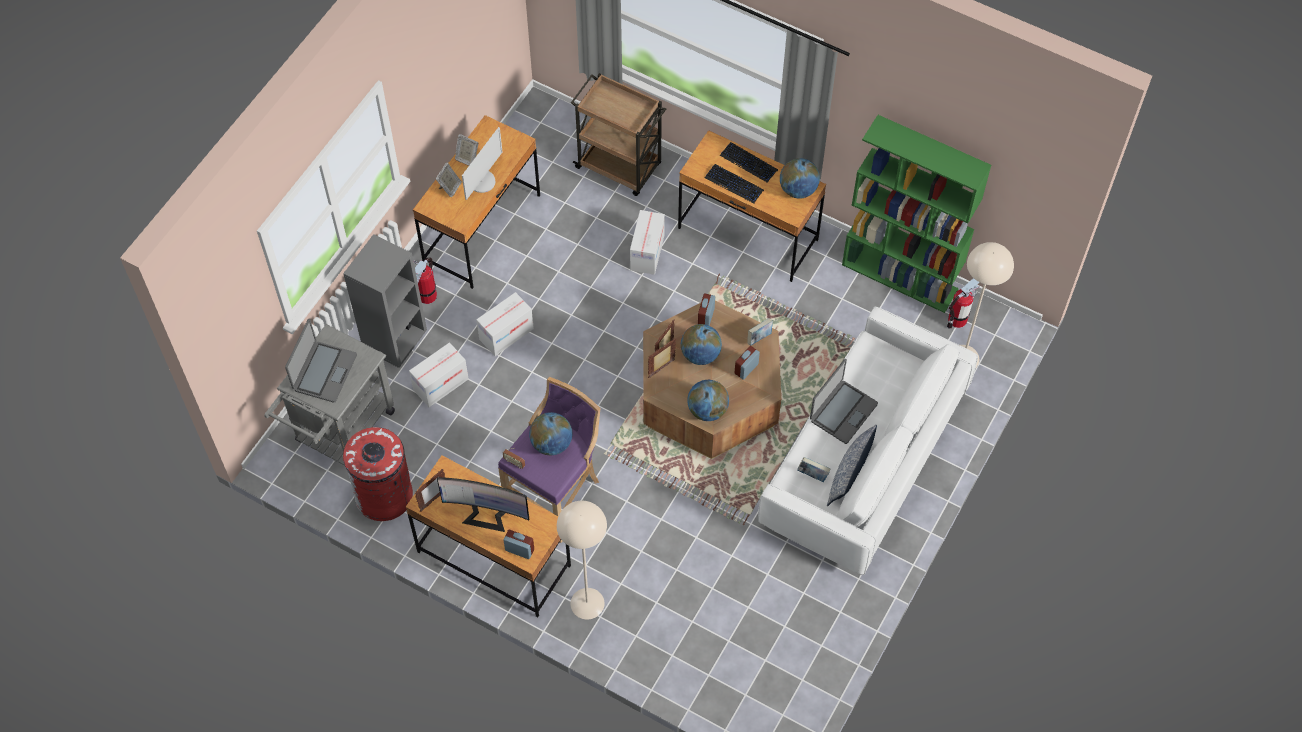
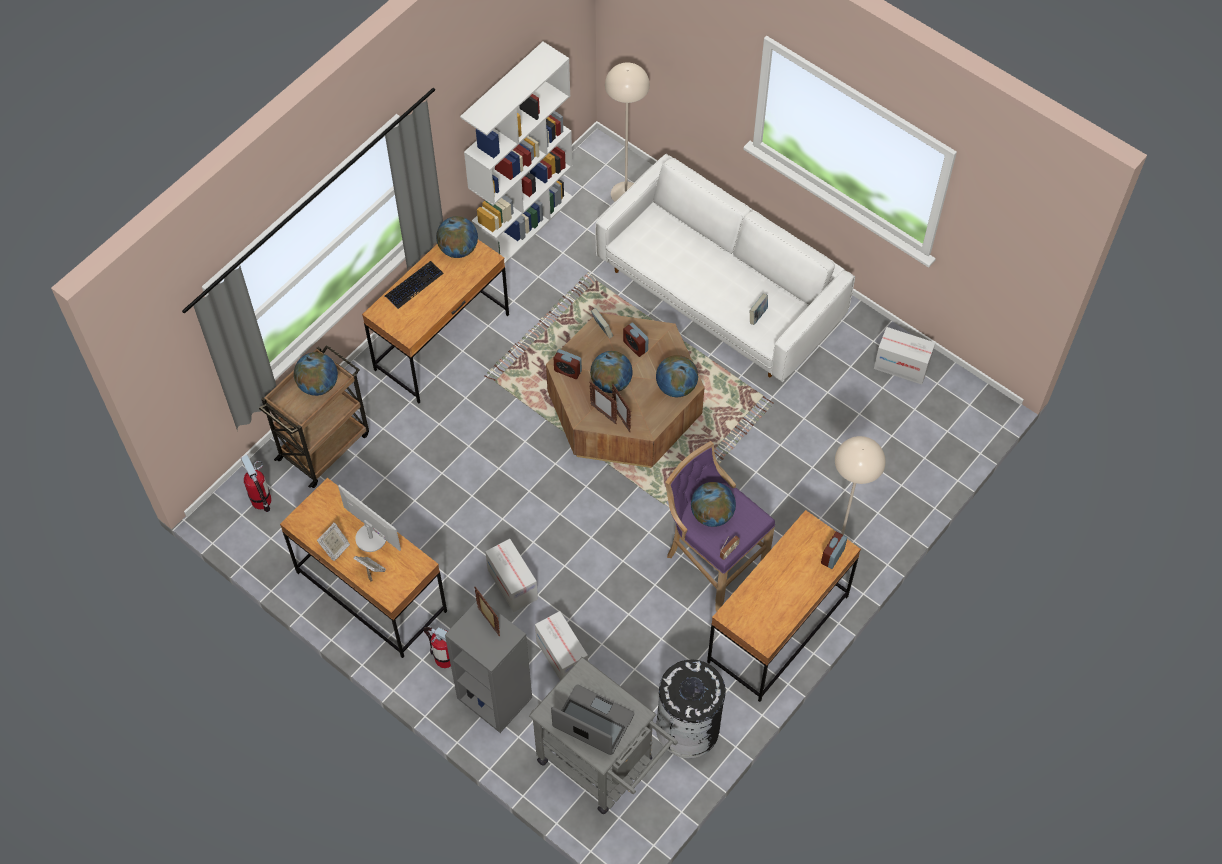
camera: 80 degrees left, 0 degrees up
(384, 495) = (688, 728): red trash can -> black trash can
(433, 500) = (765, 630): picture frame -> picture frame (488, 622)
(487, 514) = (788, 581): monitor -> none
(625, 112) = (318, 385): none -> globe
(647, 253) = (442, 436): cardboard box -> cardboard box (901, 366)
(734, 184) = (437, 302): keyboard -> none
(843, 412) = (694, 278): laptop -> none
(849, 472) = (760, 286): pillow -> none
(900, 276) = (524, 224): green bookcase -> white bookcase
(957, 320) = (583, 189): fire extinguisher -> fire extinguisher (261, 500)

